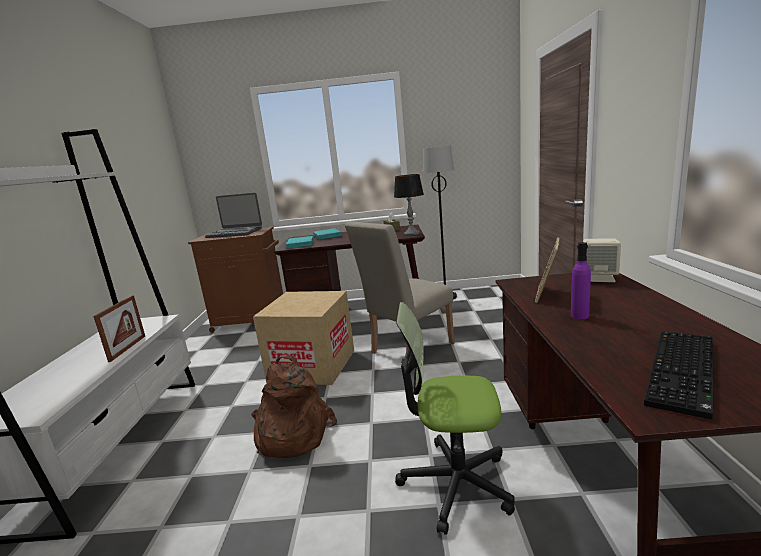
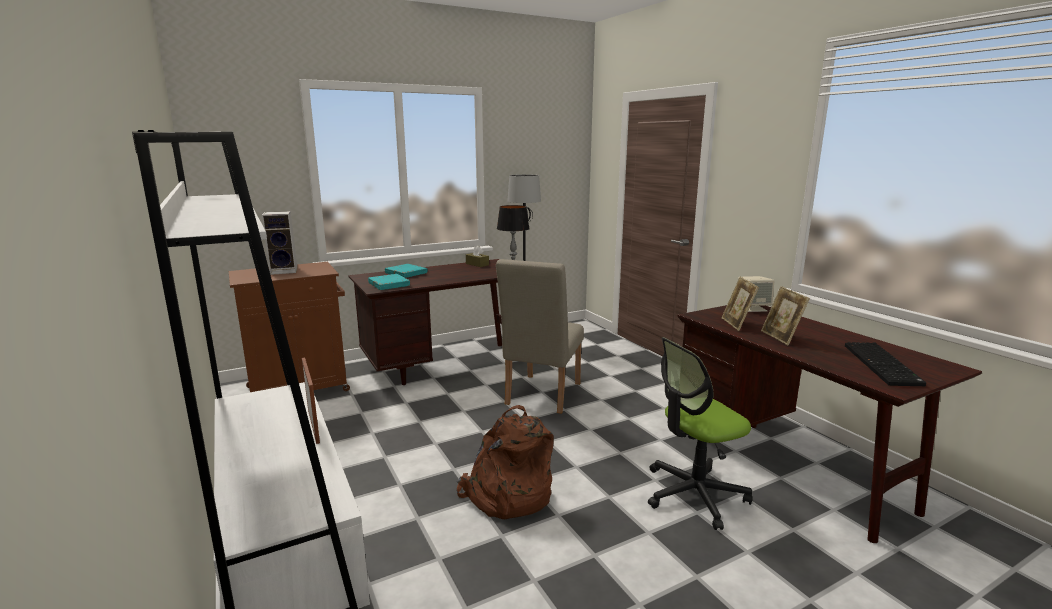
camera: 30 degrees left, 0 degrees up
(235, 233) = (285, 271): laptop -> speaker
(312, 365) = (451, 427): cardboard box -> none
(579, 315) = (781, 337): purple bottle -> picture frame

